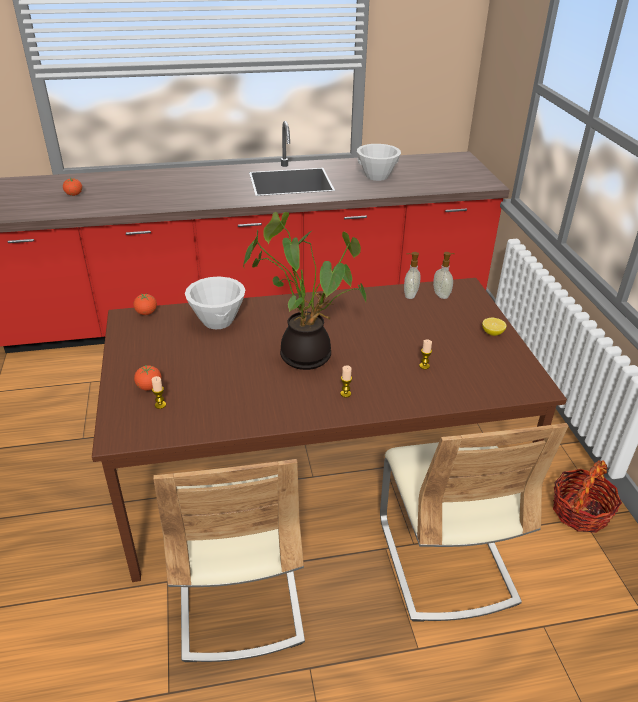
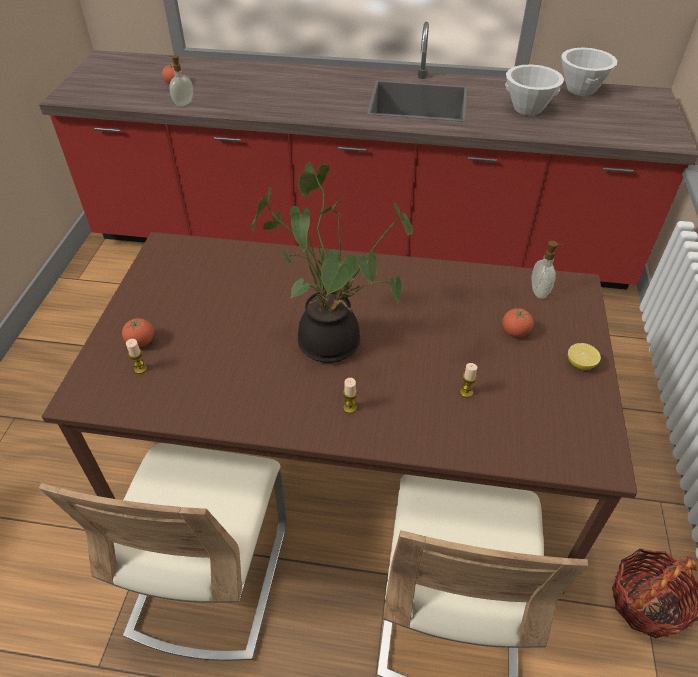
camera: 20 degrees right, 10 degrees up
(146, 313) = (186, 244): tomato -> tomato (515, 332)
(218, 321) = (256, 271): white bowl -> white bowl (581, 90)
(409, 295) = (498, 283): soap dispenser -> soap dispenser (183, 103)

